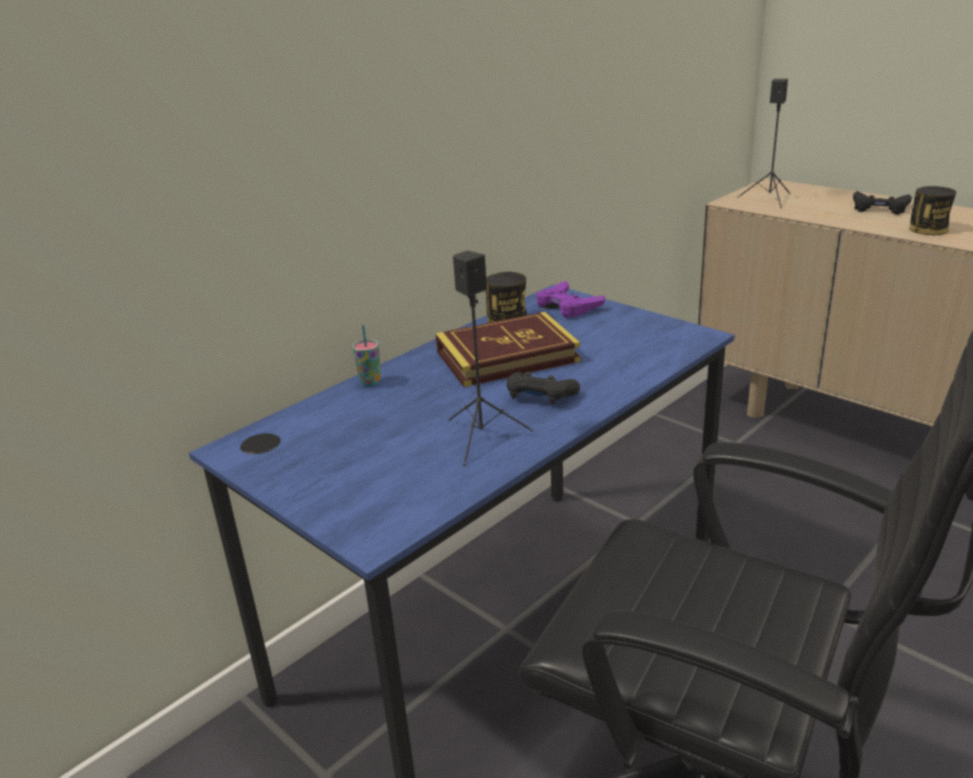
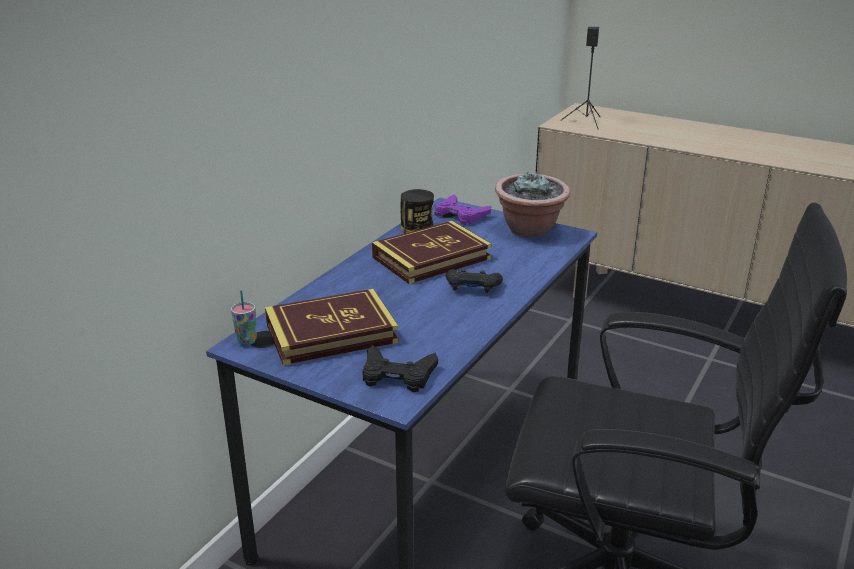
camera: 15 degrees left, 0 degrees up
(339, 442) = (331, 333): none -> book
(370, 382) = (330, 285): cup -> cup (247, 341)
(483, 437) = (443, 321): black speaker -> none
(647, 328) = (530, 230): none -> potted plant
(879, 208) = (671, 128): black game controller -> black game controller (397, 375)
(928, 229) = (711, 145): can -> none

